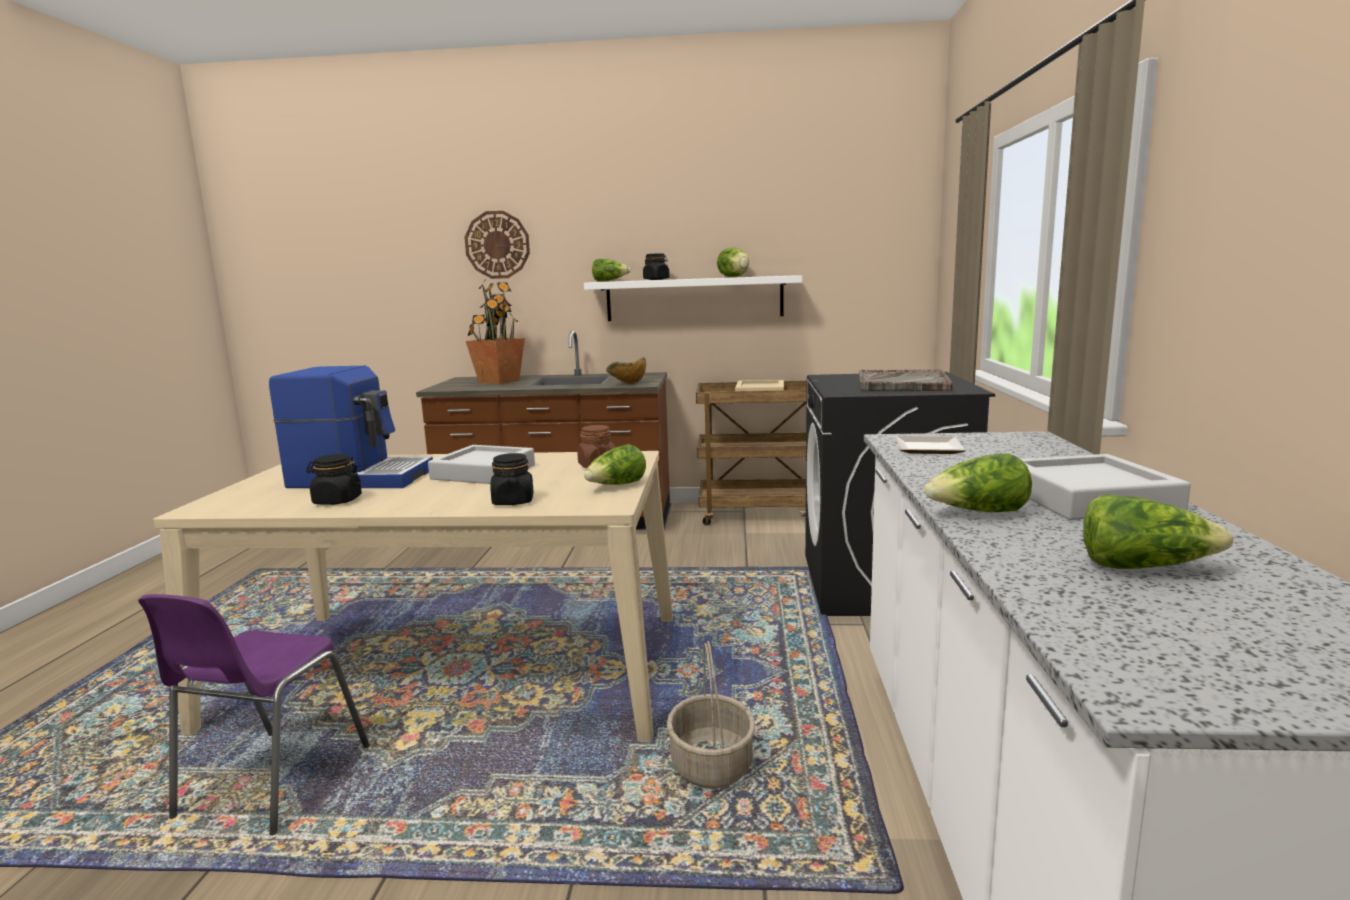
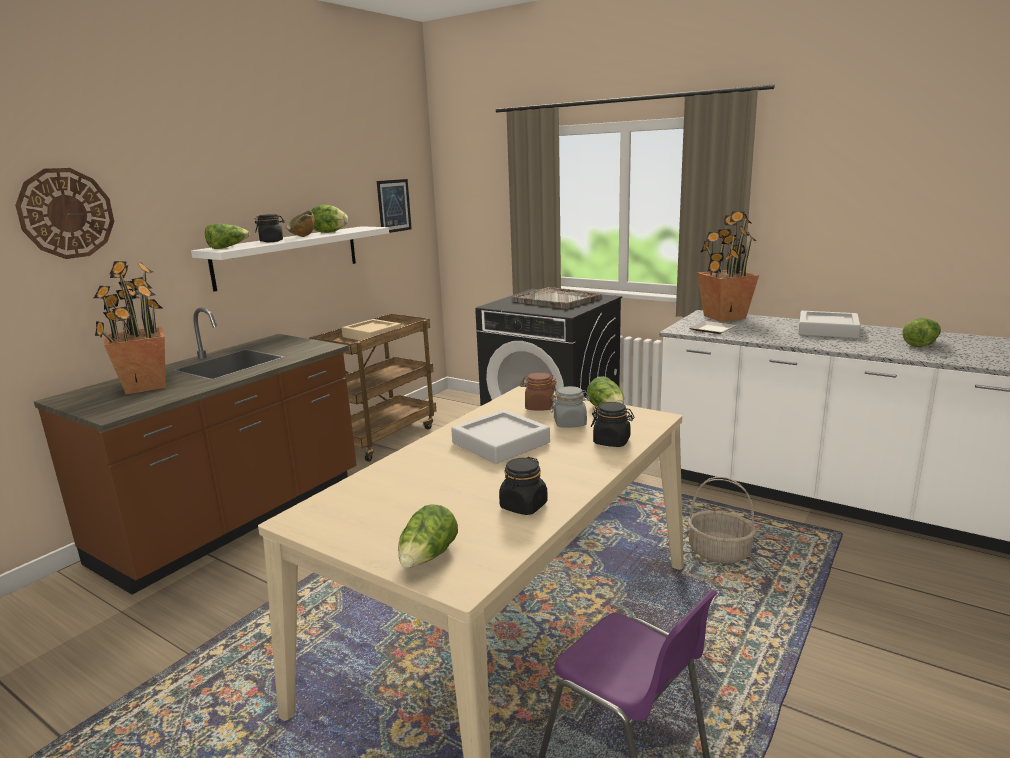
camera: 60 degrees left, 5 degrees up
(361, 478) = (442, 493): coffee machine -> none
(557, 481) = (570, 423): none -> grey jar
(628, 384) = (310, 350): bowl -> bowl (302, 237)
(857, 254) = (394, 206): none -> picture
(978, 513) = (840, 345): lettuce -> lettuce (428, 558)
(1030, 444) = (723, 317): none -> potted plant

